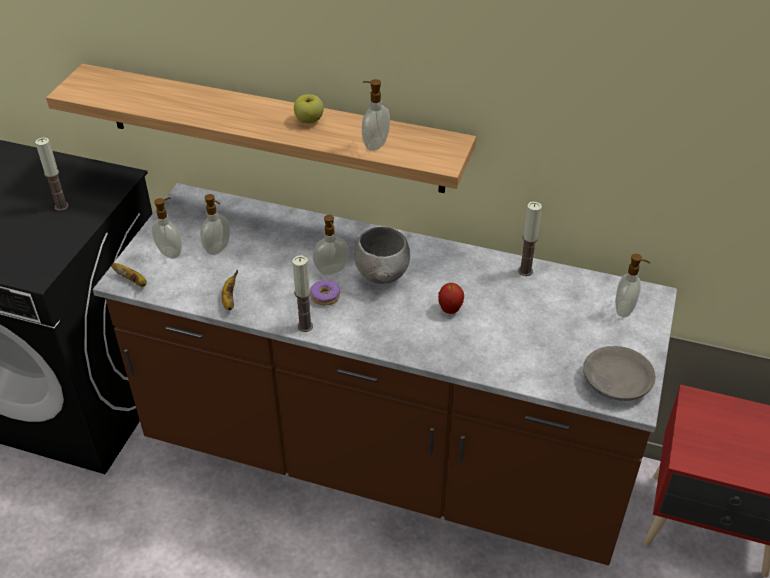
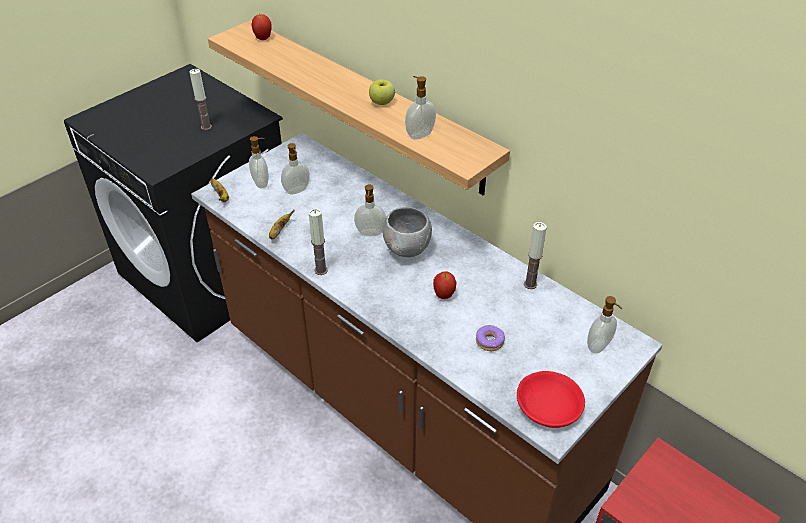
camera: 25 degrees right, 0 degrees up
(116, 82) = (263, 38): none -> apple
(325, 296) = (352, 252): donut -> donut (490, 341)
(615, 381) = (547, 406): grey bowl -> red bowl

